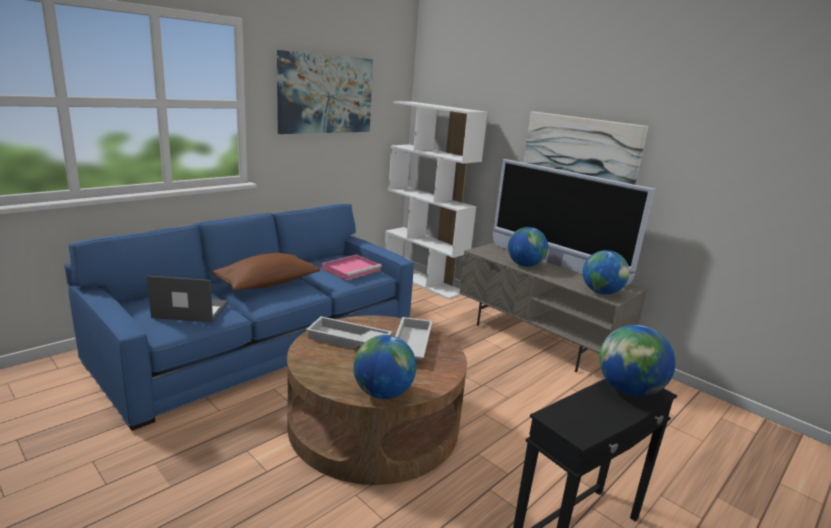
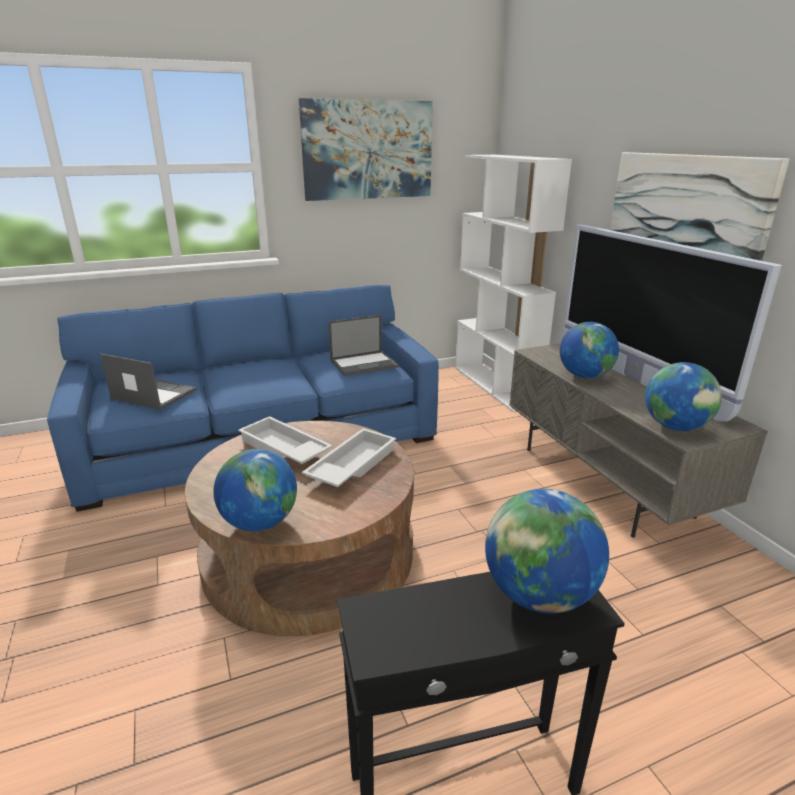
camera: 25 degrees right, 5 degrees up
(267, 284) = (255, 373): brown pillow -> none
(352, 269) = (364, 364): pink tray -> laptop

